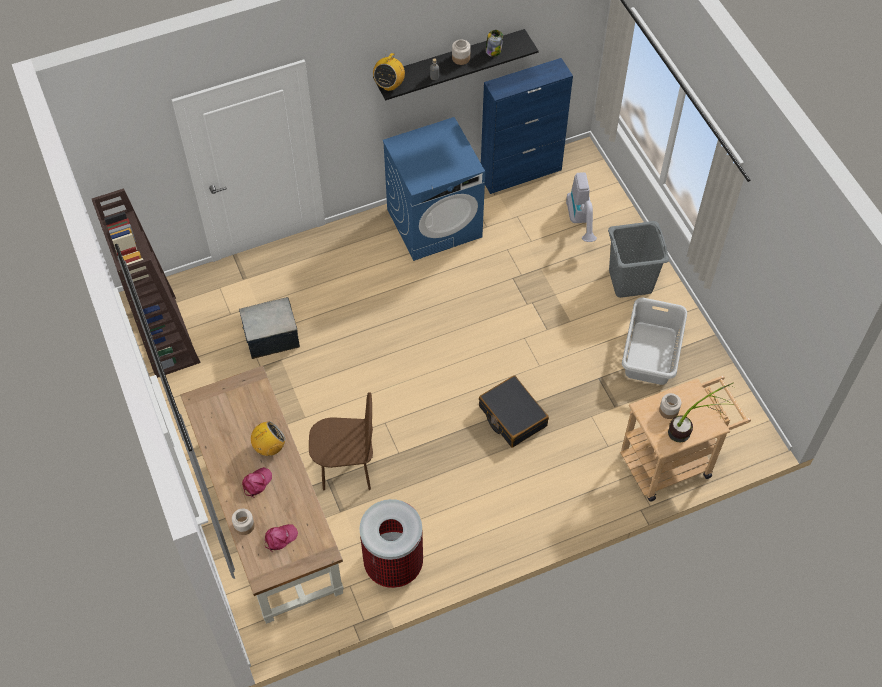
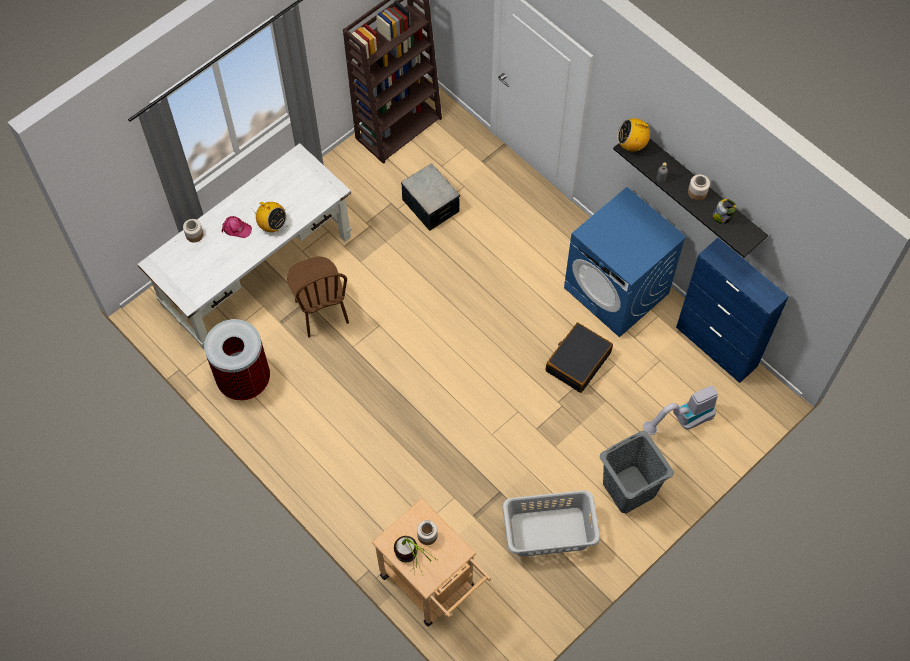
camera: 70 degrees right, 5 degrees up
(268, 515) = (257, 269): brown desk -> white desk
(280, 538) = (191, 264): pink cap -> none
(512, 416) = (426, 428): black suitcase -> black suitcase (577, 361)

